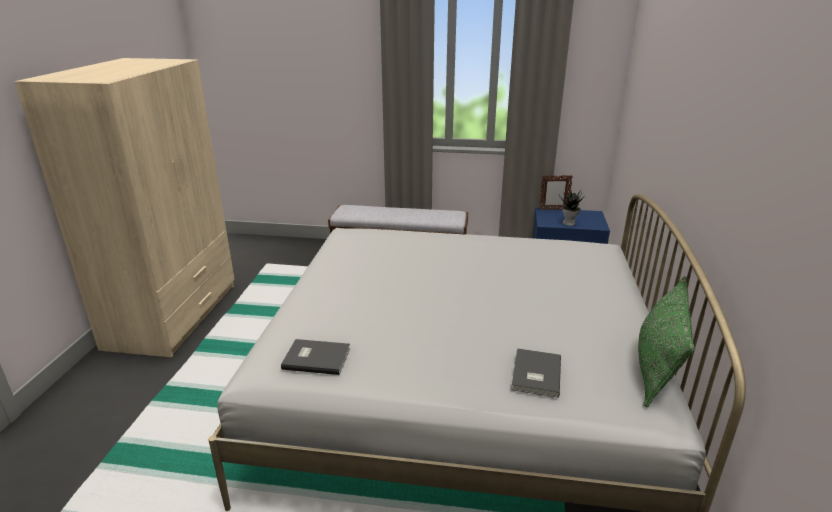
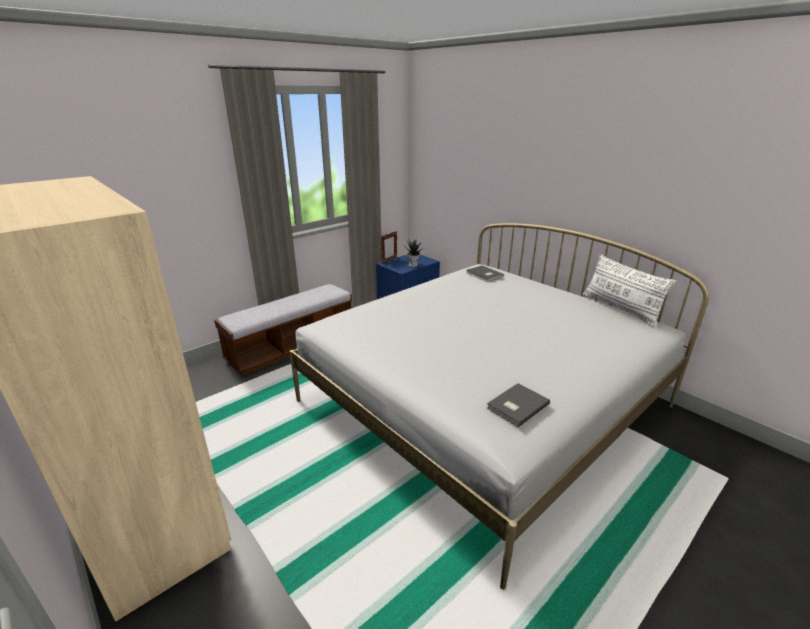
camera: 50 degrees left, 0 degrees up
(534, 374) = (604, 340): grey book -> grey book (484, 275)
(657, 366) = (620, 309): green pillow -> white pillow

